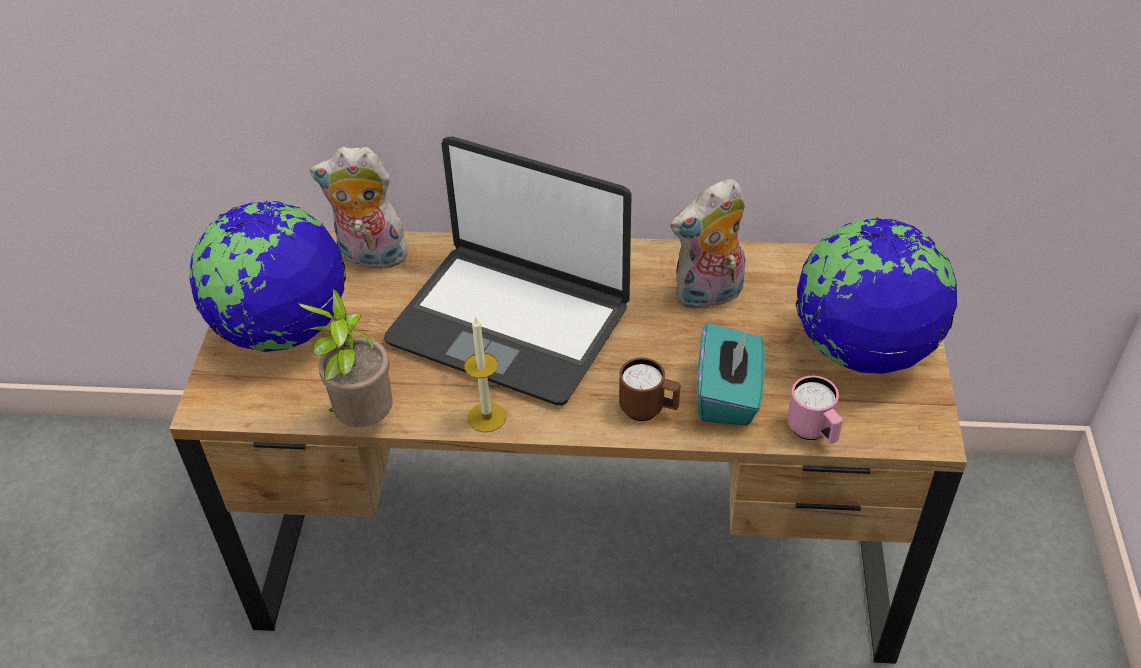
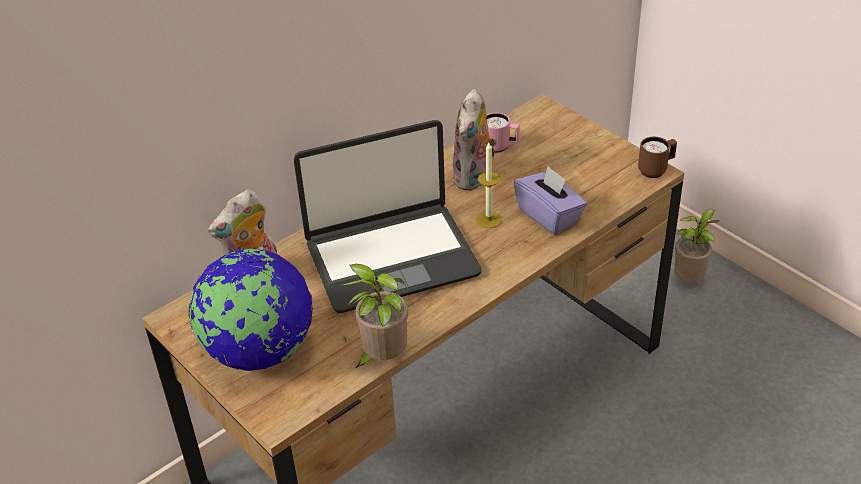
camera: 45 degrees left, 5 degrees down
(487, 417) = (448, 308): candle -> candle (489, 219)
(648, 410) = (522, 247): brown mug -> brown mug (656, 170)
(728, 395) = (549, 215): turquoise tissue box -> purple tissue box
(813, 432) = (608, 204): pink mug -> pink mug (500, 147)
(863, 349) = (578, 155): globe -> none
(1034, 618) = (689, 280): none -> potted plant

